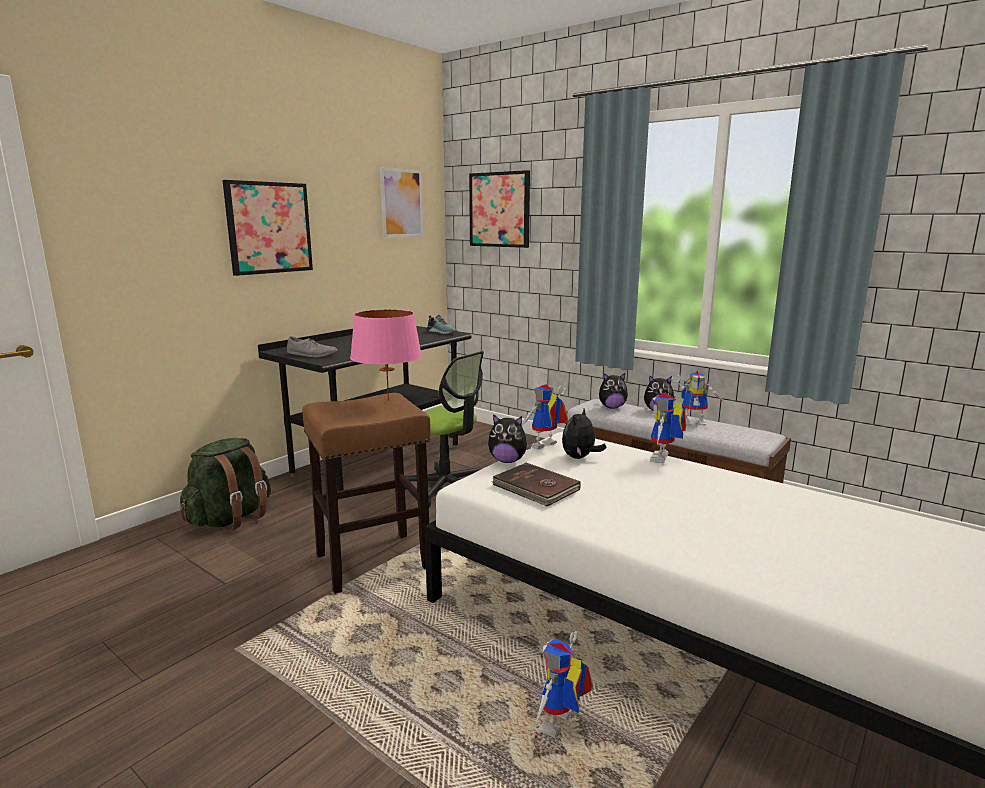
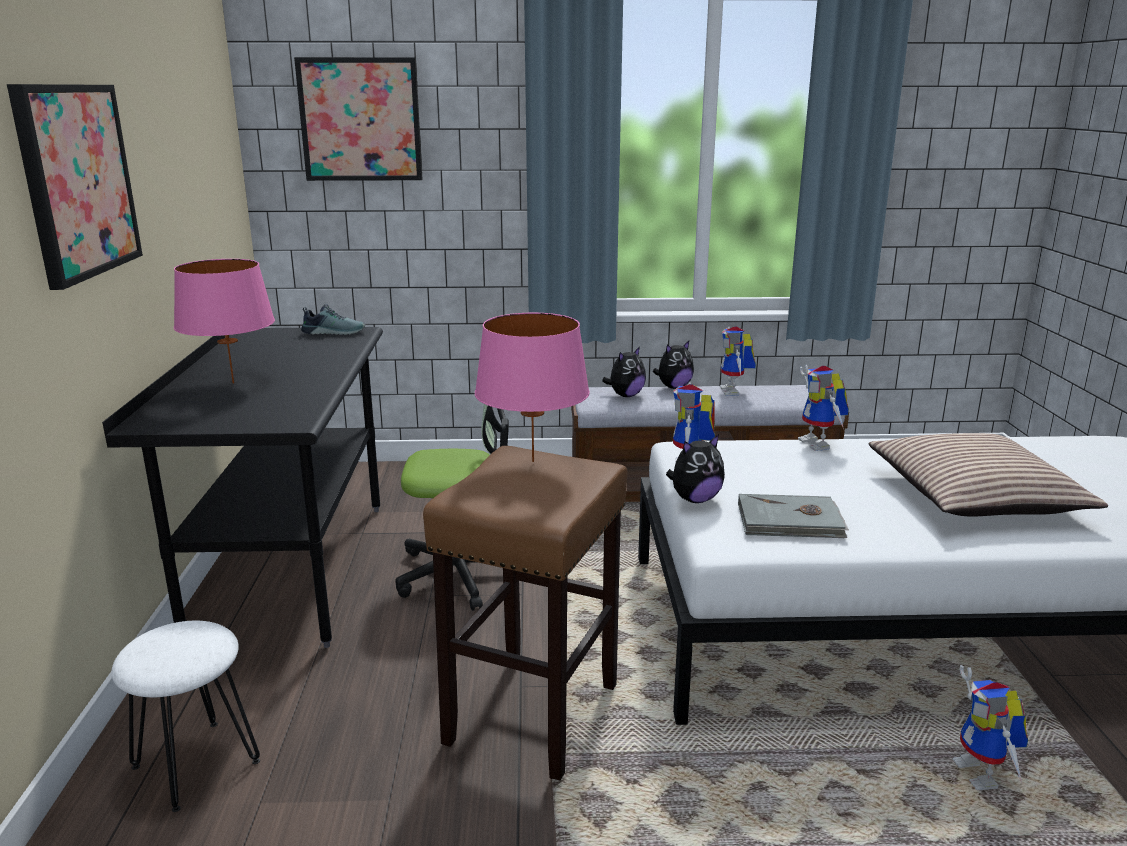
camera: 40 degrees left, 5 degrees up
(231, 519) = (196, 764): green backpack -> white stool
(312, 355) = (236, 417): grey shoe -> none
(346, 343) = (233, 383): none -> pink table lamp
(402, 203) = (202, 112): picture -> none
(535, 488) = (790, 522): brown book -> grey book
(580, 458) = (749, 469): plush toy -> none
(695, 422) = (734, 392): toy robot -> toy robot turned 120 degrees clockwise
(709, 519) = (974, 495): none -> pillow

